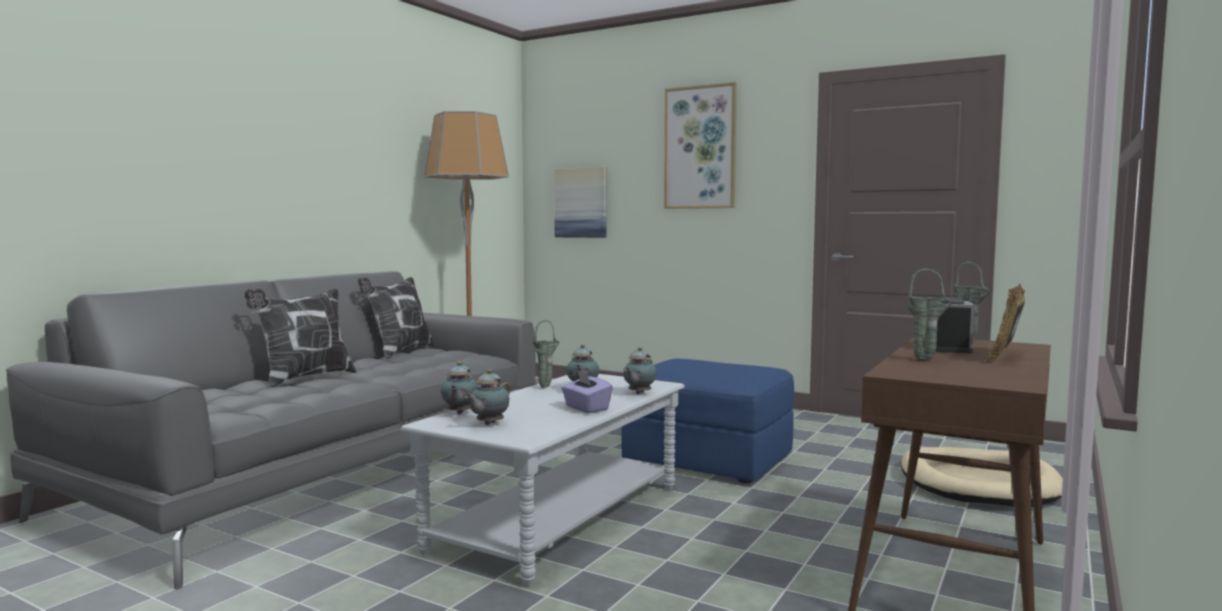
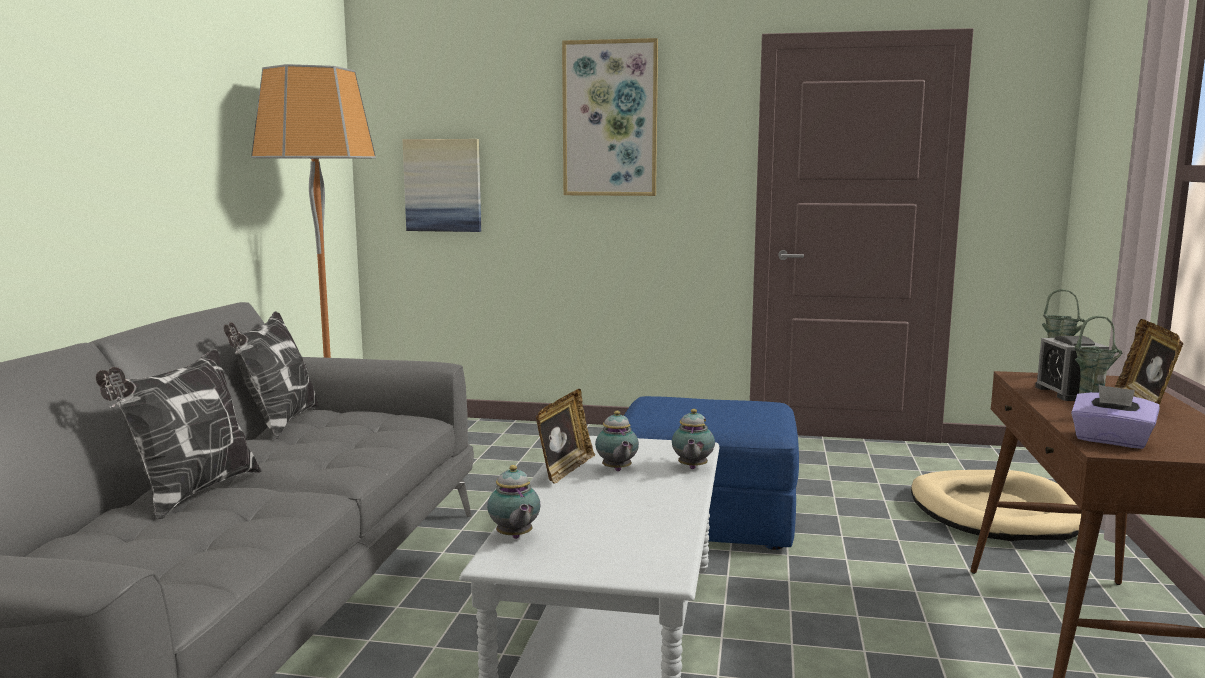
camera: 20 degrees left, 5 degrees up
(488, 424) = (579, 553): teapot -> none
(546, 387) = (565, 469): green vase -> picture frame
(586, 408) = (664, 504): purple tissue box -> purple tissue box (1111, 440)

